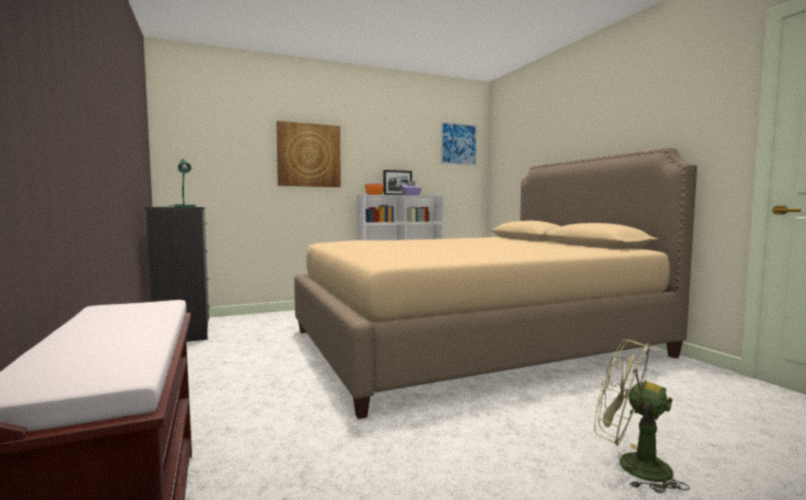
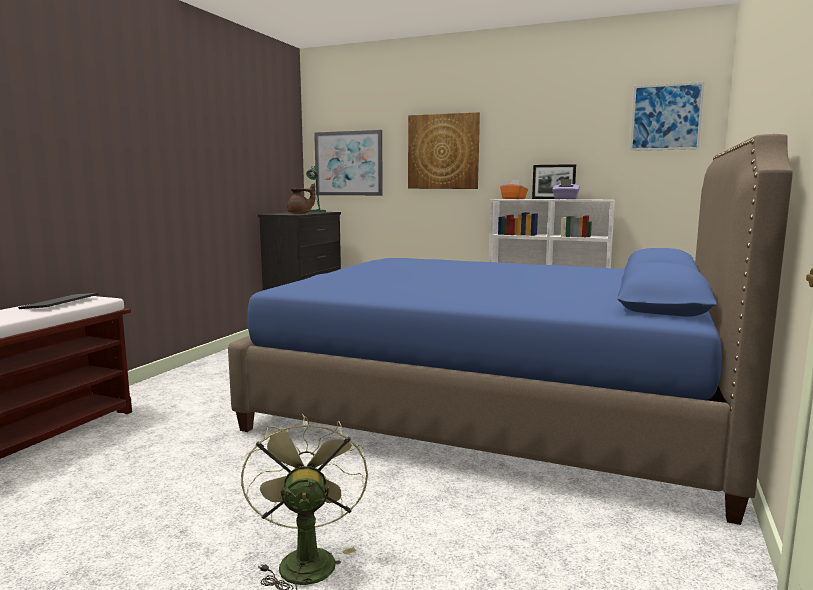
camera: 45 degrees right, 5 degrees up
(124, 315) = (61, 303): none -> keyboard
(188, 206) = (300, 213): none -> brown teapot
(210, 160) = (348, 163): none -> picture
(471, 343) = (494, 407): beige bed -> blue bed

